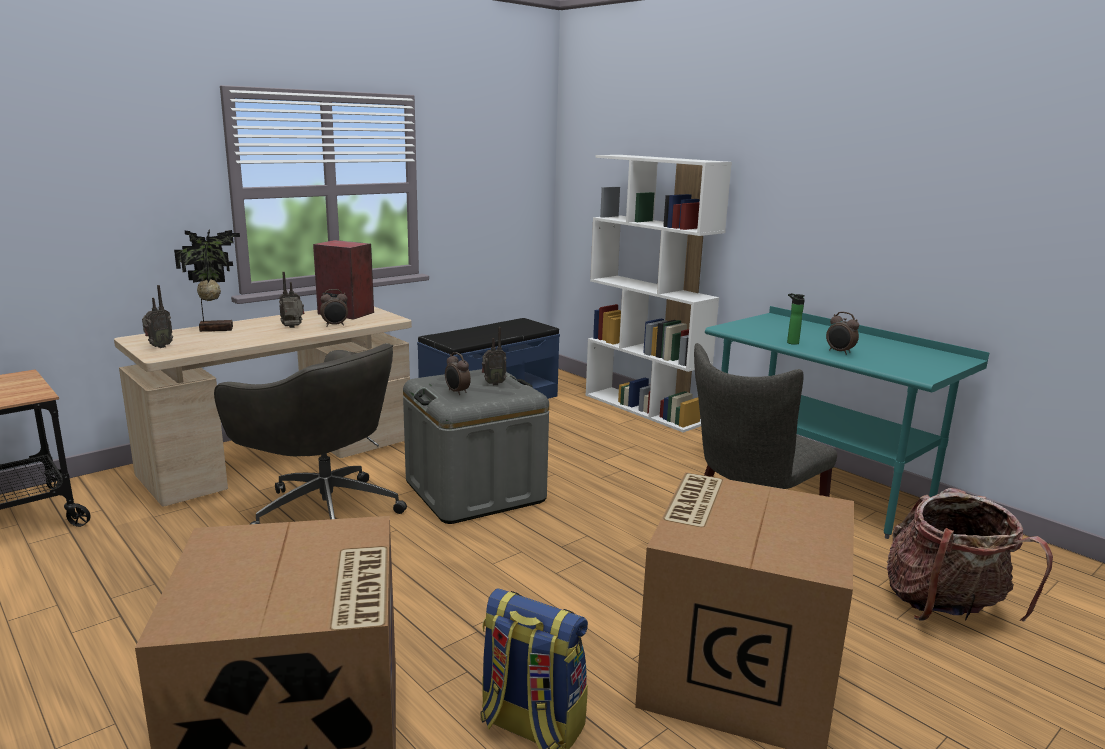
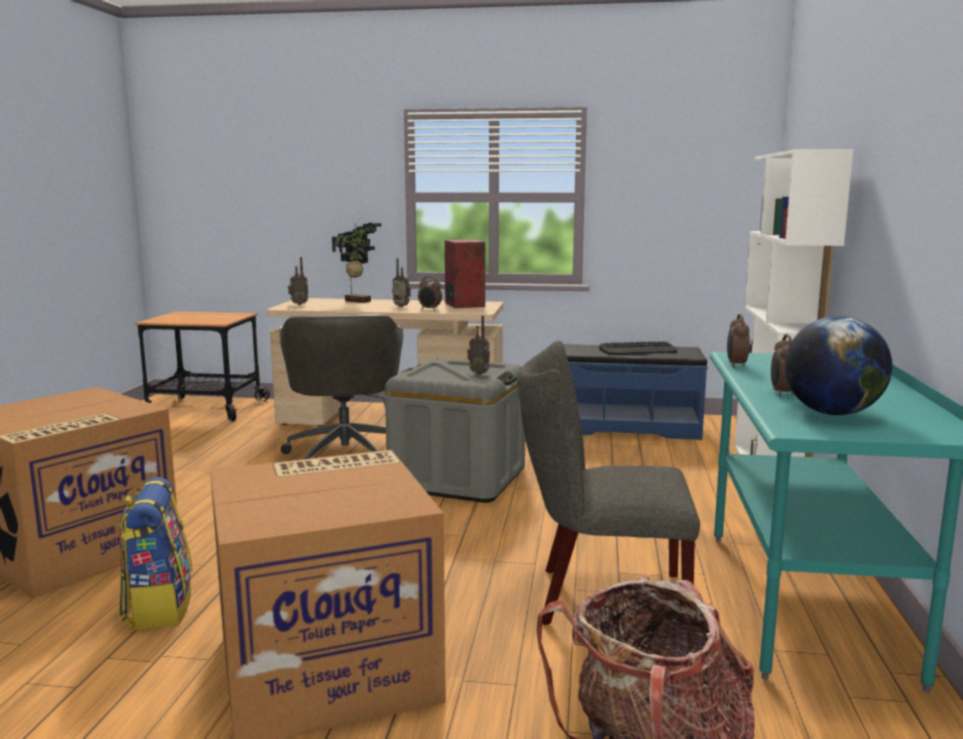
camera: 50 degrees right, 5 degrees down
(457, 392) = (433, 371): alarm clock -> alarm clock (736, 365)
(496, 329) = (638, 350): none -> keyboard
(791, 342) = (756, 376): bottle -> none
(896, 360) = (832, 413): none -> globe

